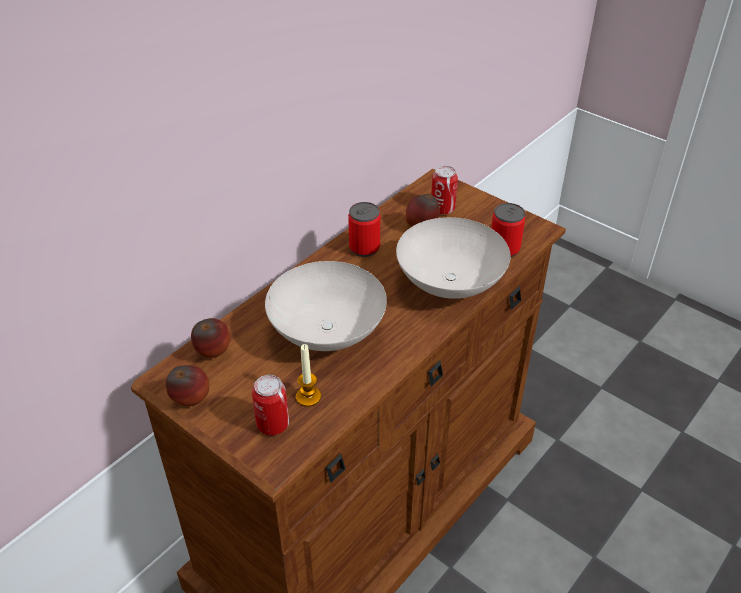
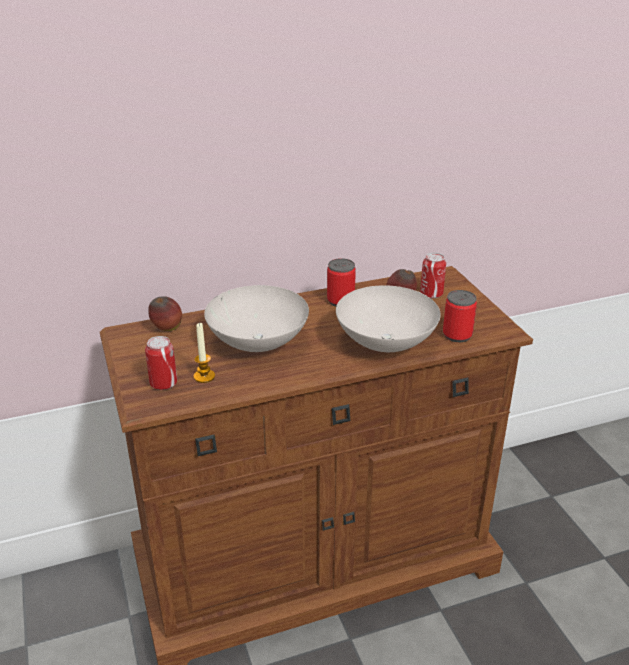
camera: 30 degrees right, 10 degrees down
(191, 401) = (125, 351): apple -> none

